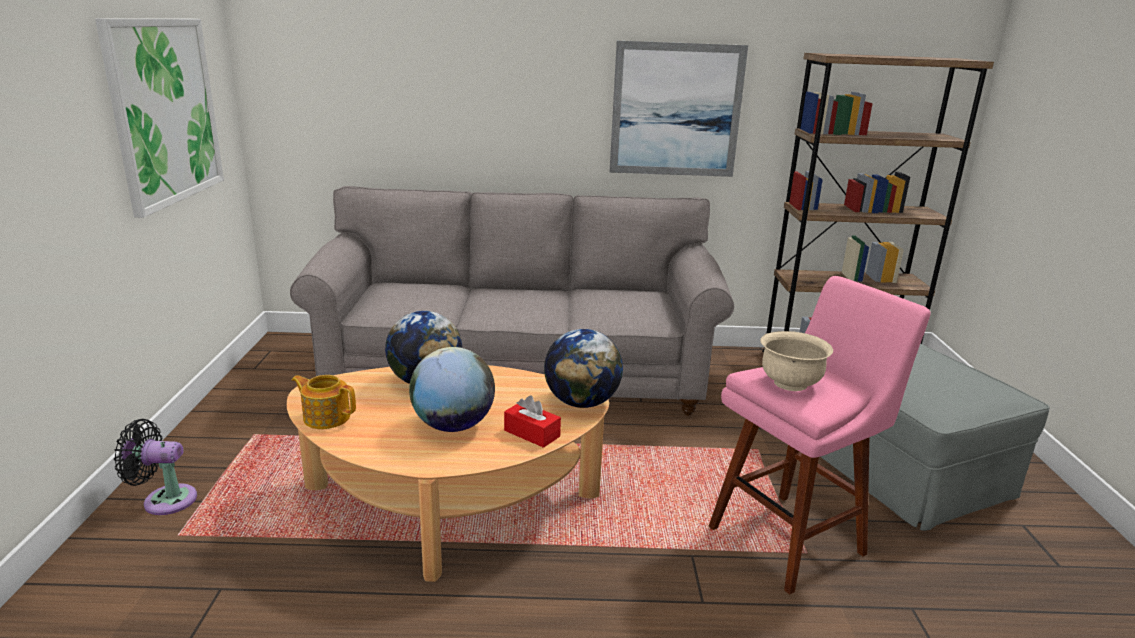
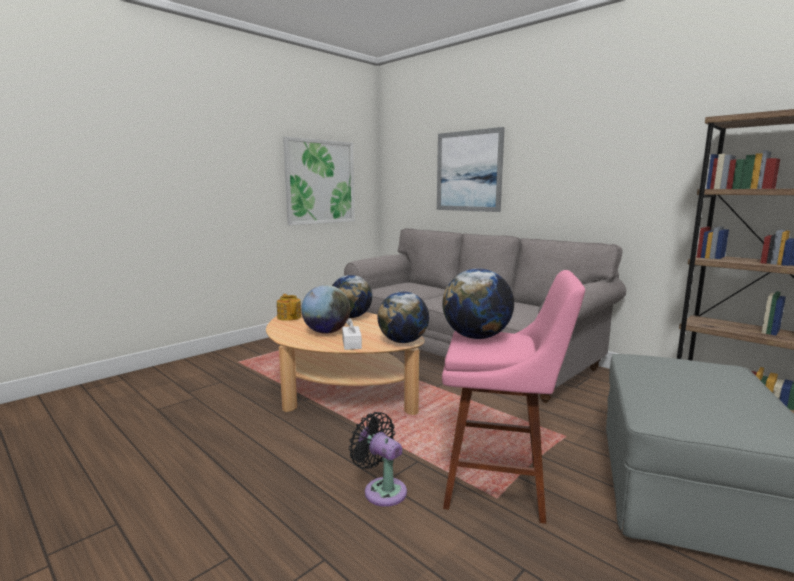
camera: 45 degrees right, 10 degrees down
(165, 500) = (252, 350): black fan -> black fan (382, 490)
(532, 433) = (351, 344): red tissue box -> white tissue box
(676, 110) = (607, 179): picture -> picture (468, 171)
(790, 383) = (476, 337): beige bowl -> globe

